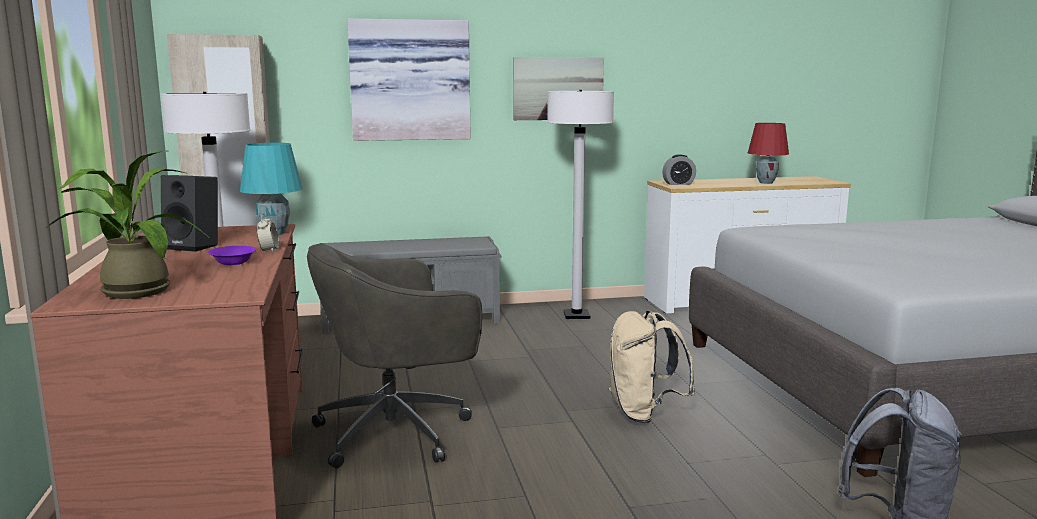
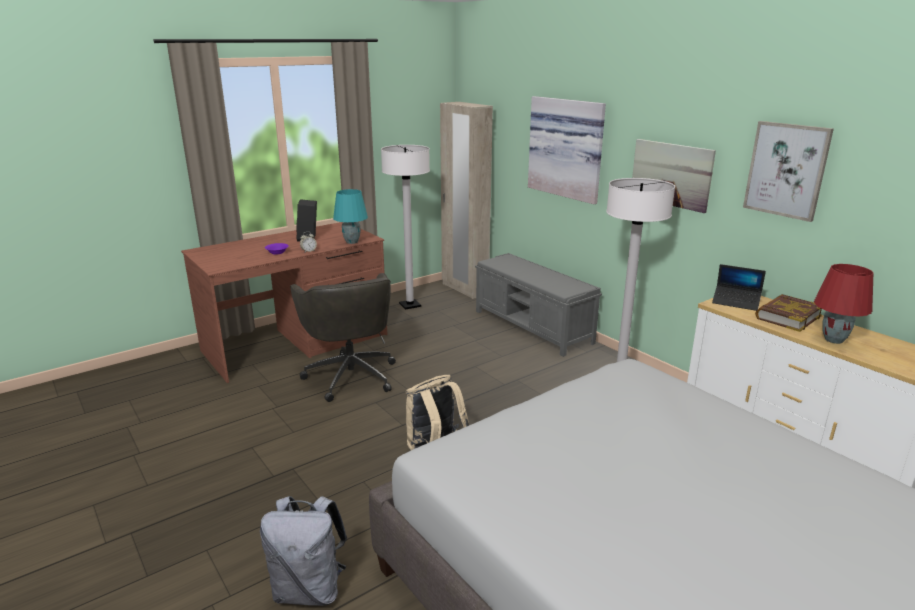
camera: 65 degrees right, 10 degrees up
(132, 290) = (219, 252): potted plant -> none
(397, 432) = (351, 375): grey office chair -> grey office chair turned 150 degrees counterclockwise
(668, 66) = (786, 170): none -> picture
(678, 184) = (736, 302): alarm clock -> laptop
(718, 182) = (787, 317): none -> book

